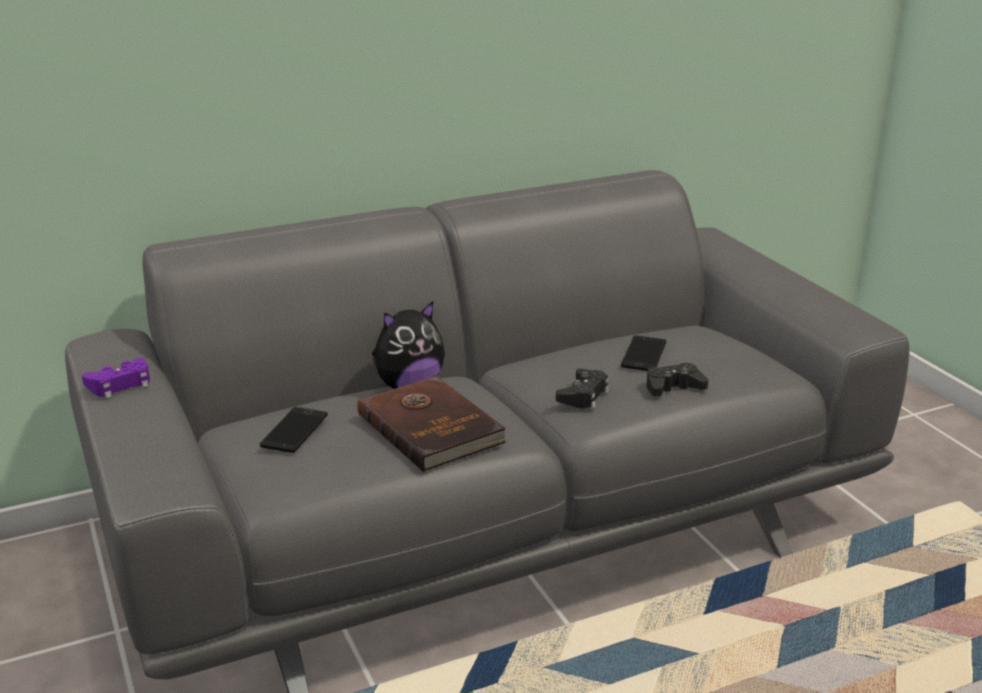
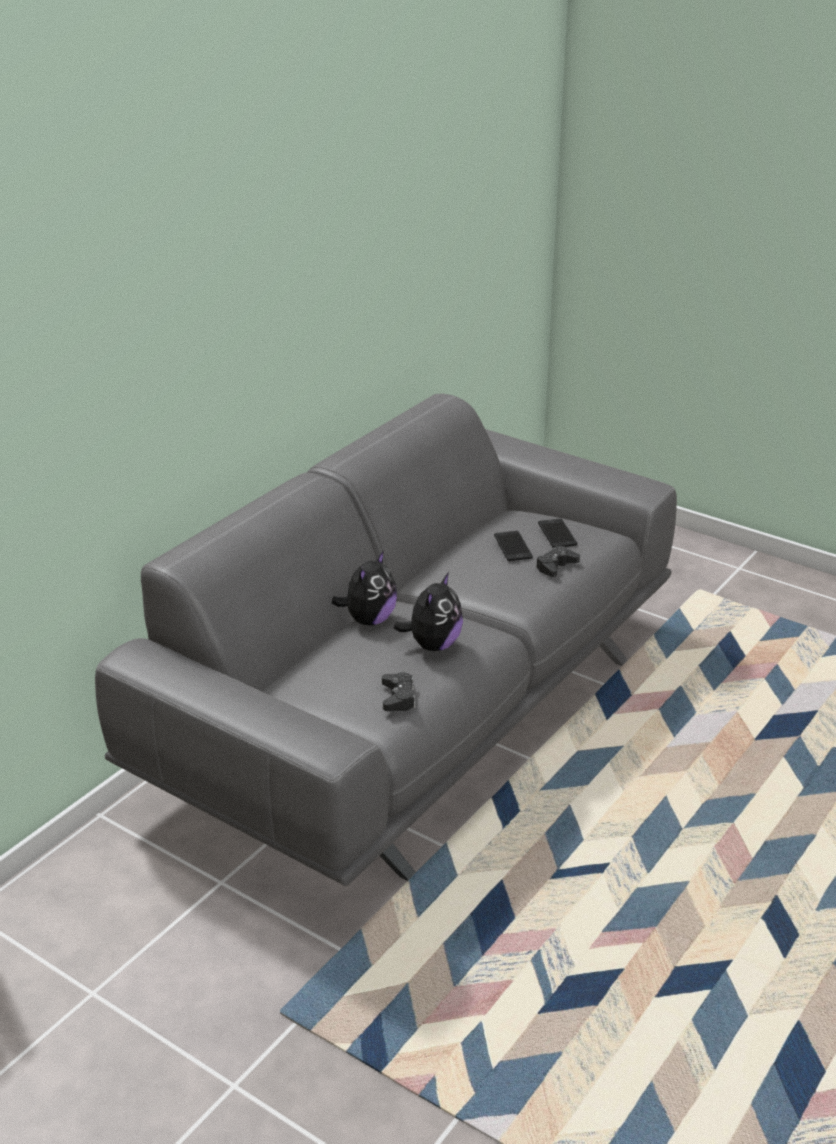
camera: 30 degrees left, 5 degrees up
(120, 384) = (200, 685): purple game controller -> none
(294, 431) = (340, 679): phone -> phone (557, 534)
(431, 427) = (433, 645): brown book -> plush toy
(583, 395) = (504, 590): black game controller -> black game controller (398, 697)

